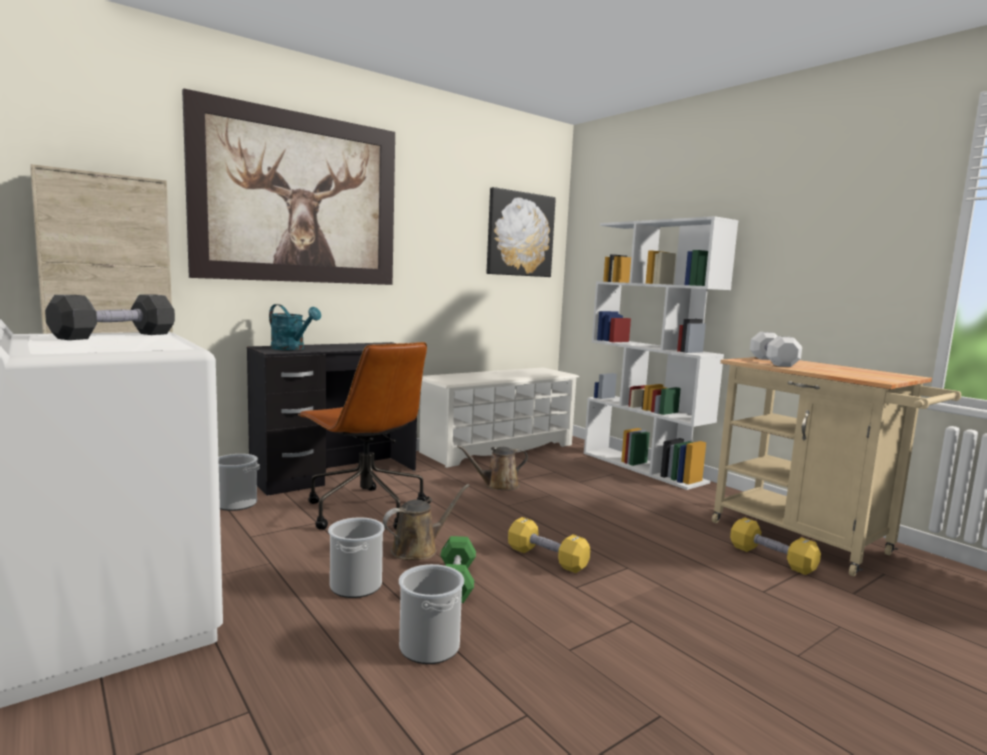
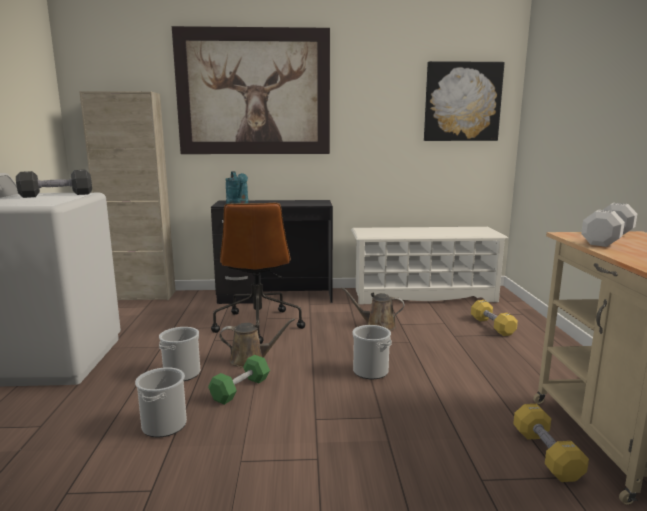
camera: 35 degrees right, 5 degrees up
(236, 504) = (194, 306): bucket -> bucket (370, 371)
(547, 558) = (327, 391): yellow dumbbell -> yellow dumbbell (492, 326)
(643, 467) = (543, 334): white bookcase -> none

